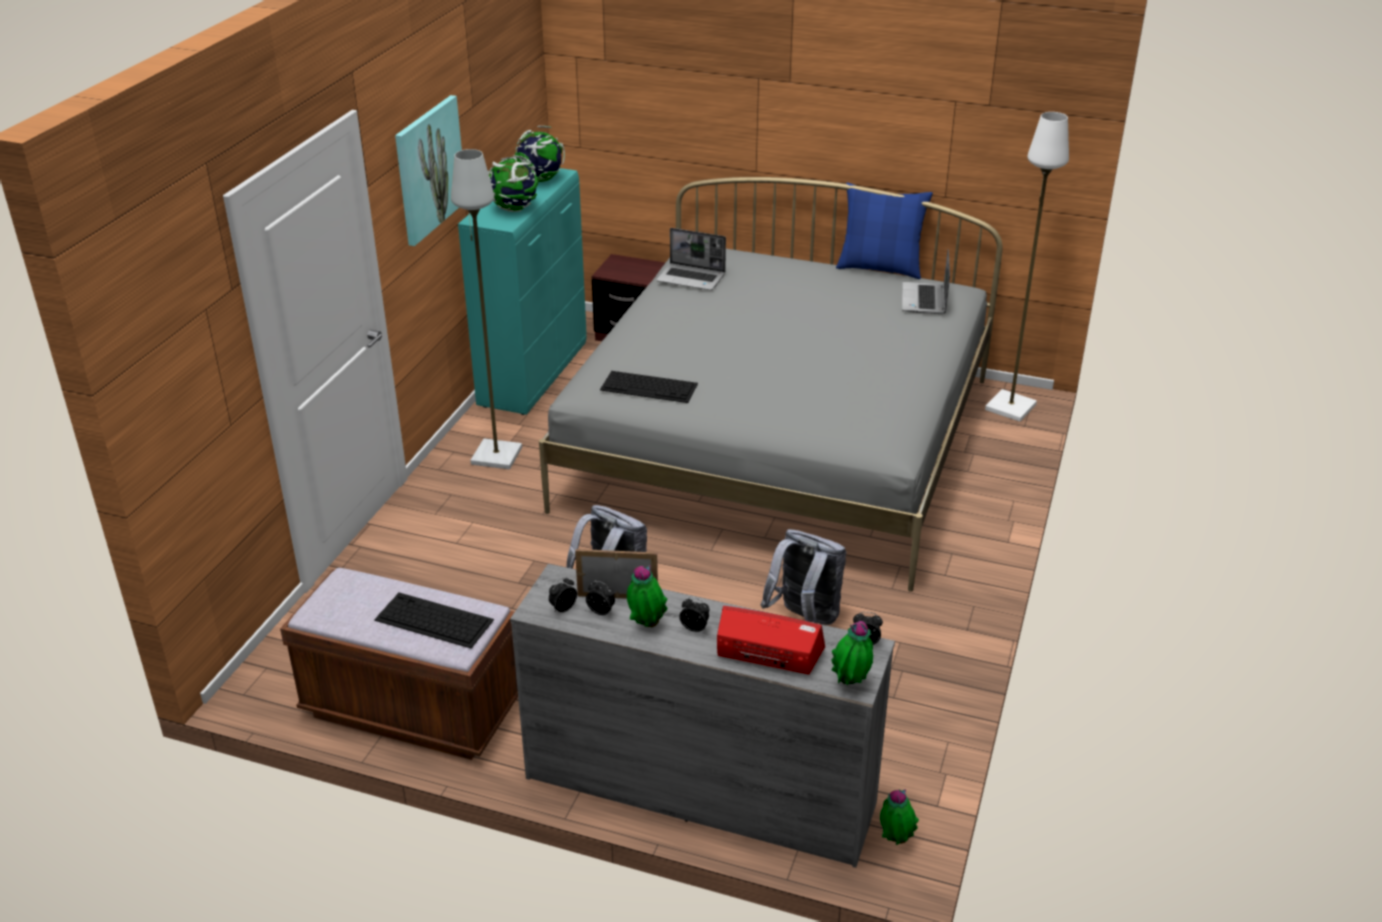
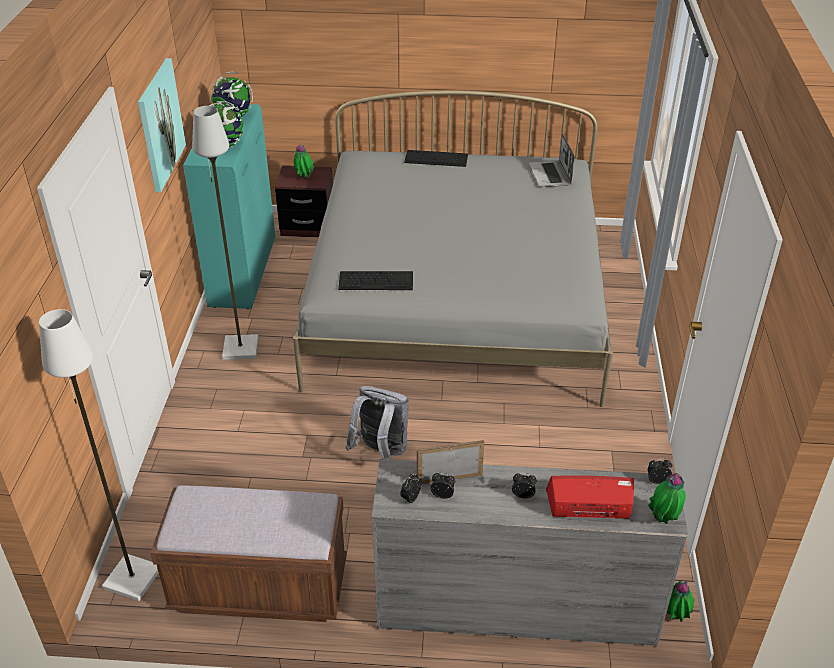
camera: 15 degrees left, 5 degrees up
(432, 620) = (281, 519): keyboard -> keyboard (435, 158)
(646, 624) = (483, 499): potted plant -> potted plant (304, 178)
(692, 278) = (367, 181): laptop -> none
(804, 619) = (534, 445): grey backpack -> none
(880, 268) = (504, 153): blue pillow -> none
(1011, 408) = (611, 245): white floor lamp -> white floor lamp (133, 579)

